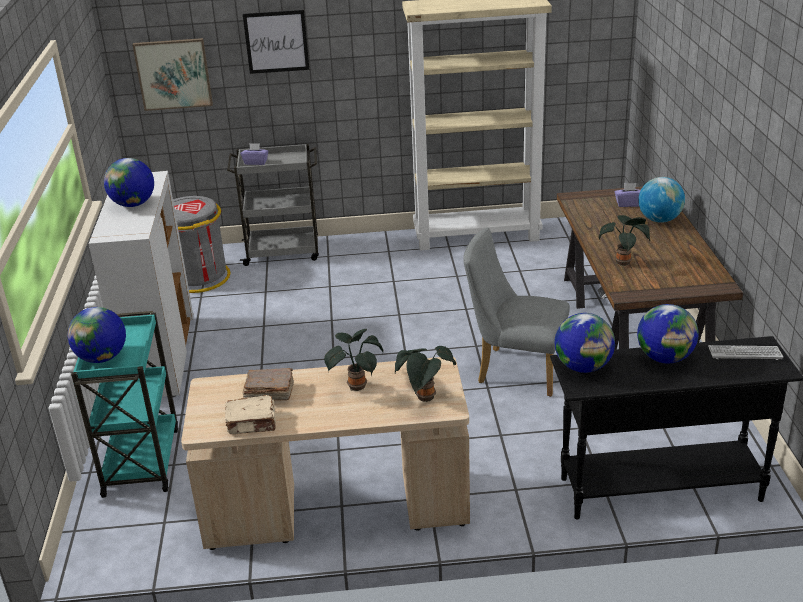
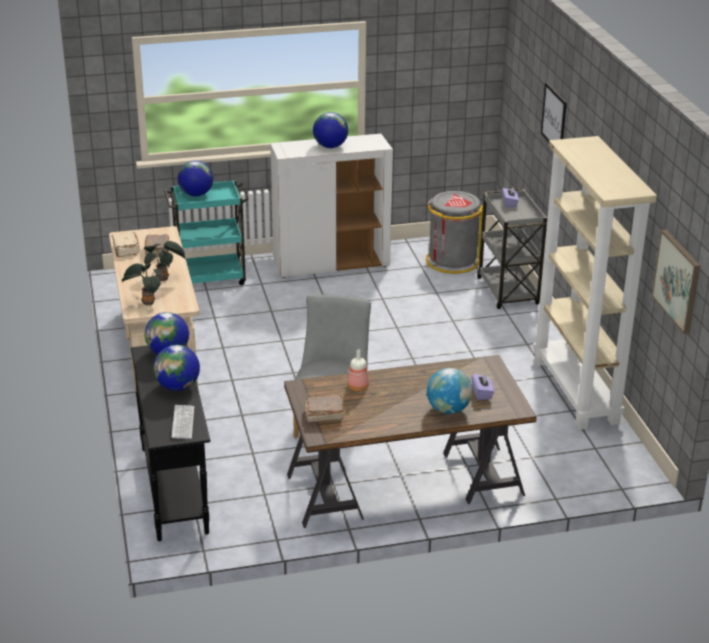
camera: 80 degrees right, 0 degrees up
(173, 74) = (519, 104): picture -> picture (677, 281)
(623, 262) = (357, 387): potted plant -> bottle
(681, 281) = (323, 415): none -> brown book

